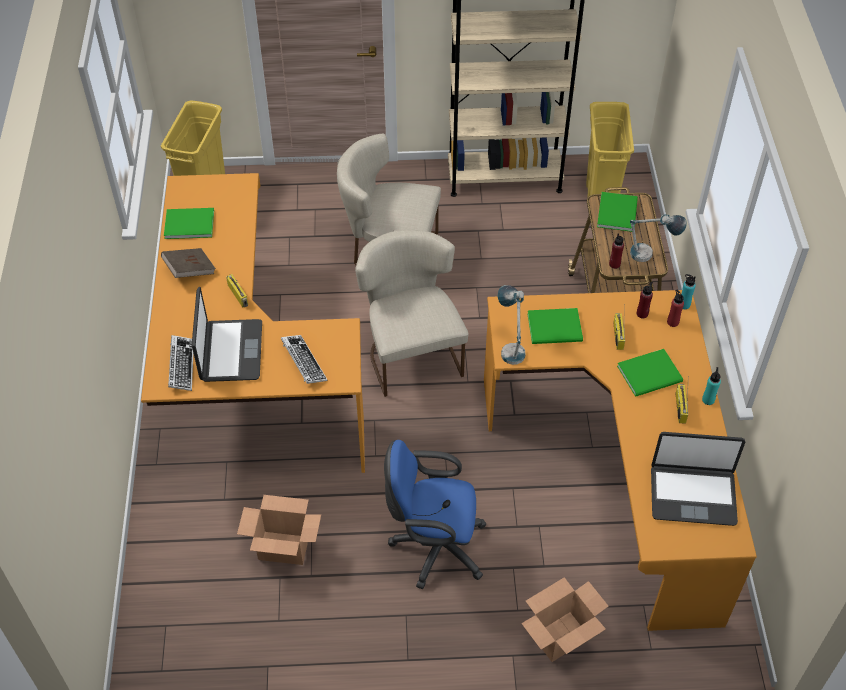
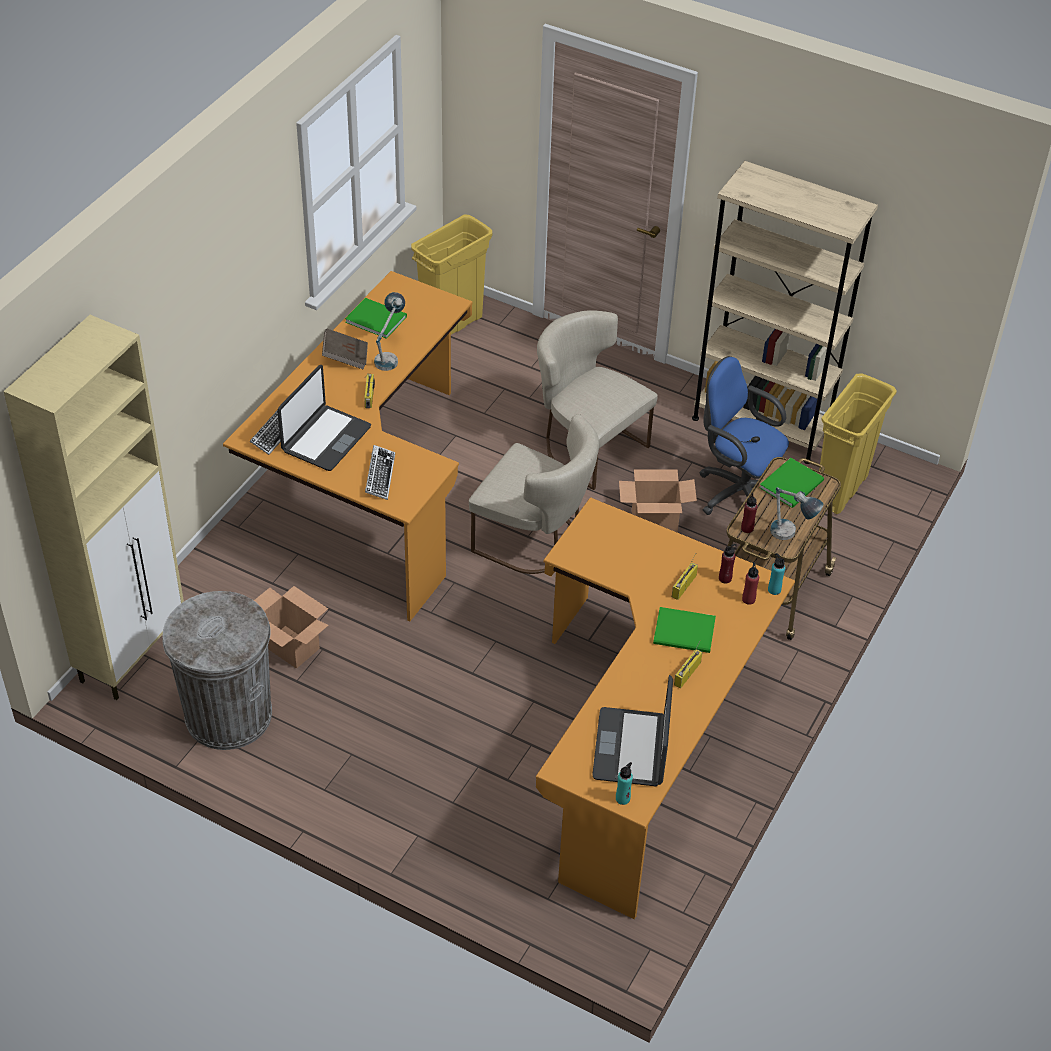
camera: 30 degrees right, 5 degrees down
(148, 629) = (133, 653): none -> beige cabinet
(276, 639) = (228, 714): none -> grey trash can
(411, 353) = (535, 541): beige chair -> beige chair turned 105 degrees clockwise
(434, 547) = (421, 712): blue office chair -> blue office chair (737, 492)
(510, 346) = (573, 548): table lamp -> table lamp (390, 356)
(556, 328) = (630, 553): green book -> none
(560, 637) = (472, 844): cardboard box -> cardboard box (653, 522)
(692, 494) = (632, 748): laptop -> laptop turned 60 degrees clockwise
(708, 400) = (721, 680): turquoise bottle -> turquoise bottle (623, 798)

